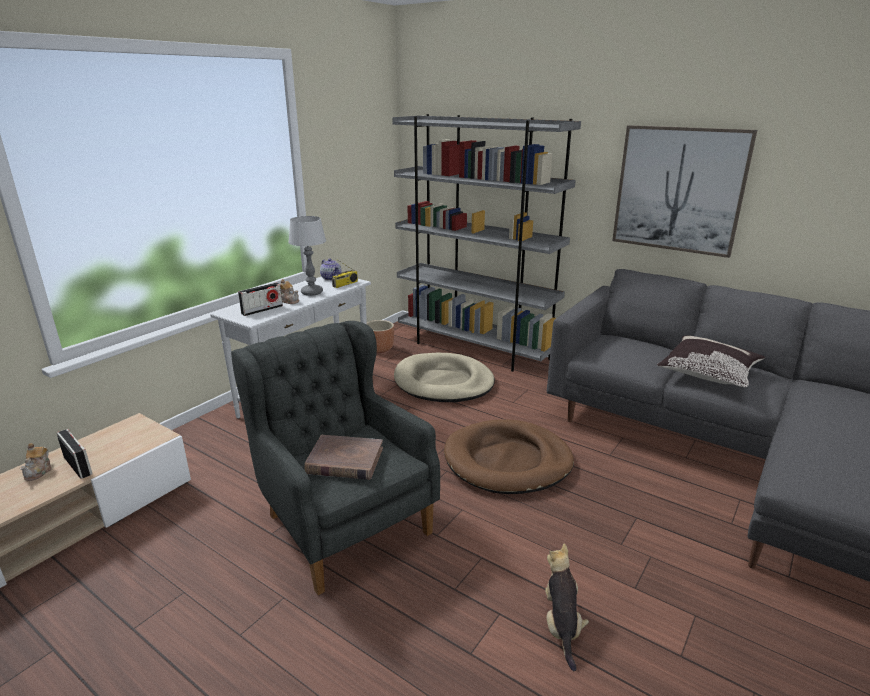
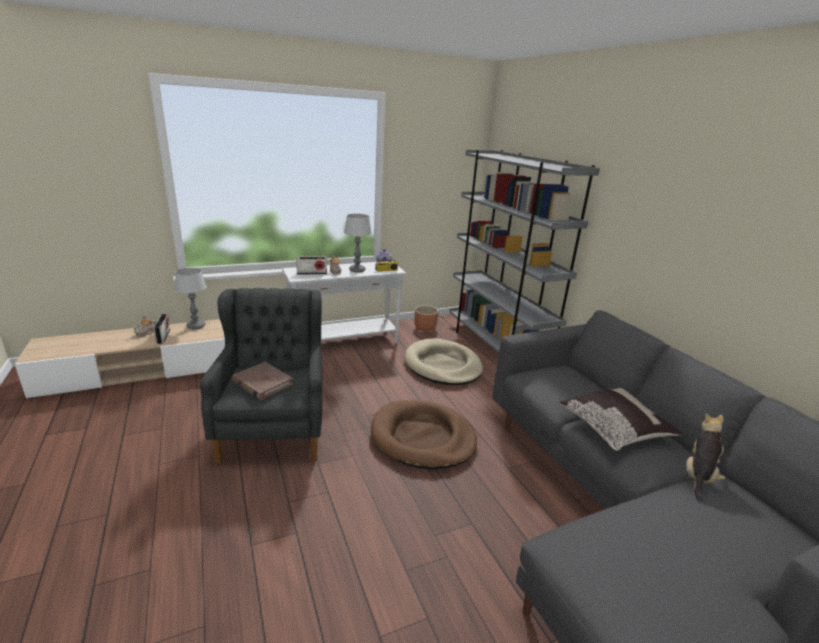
camera: 30 degrees right, 0 degrees up
(113, 435) = (196, 326): none -> table lamp
(561, 625) = (324, 563): plush toy -> plush toy (698, 475)
(679, 190) = (670, 246): picture -> none

